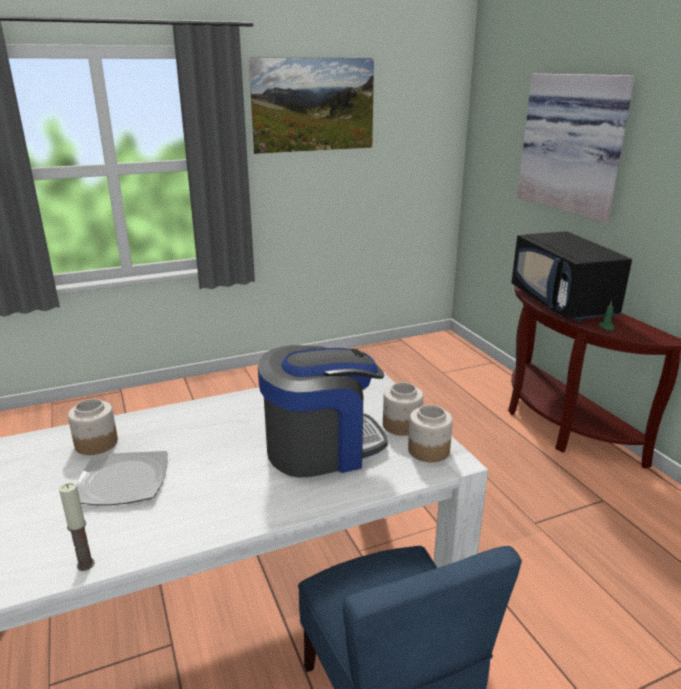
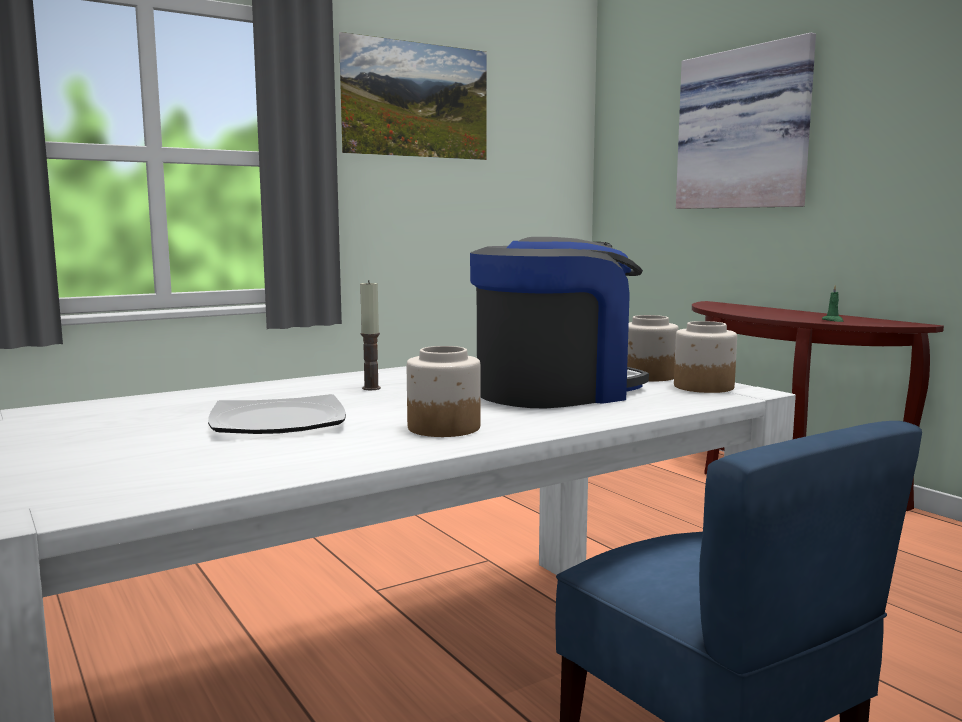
camera: 10 degrees left, 15 degrees down
(85, 564) = (274, 473): candle -> candle (371, 388)
(96, 443) = (210, 402): jar -> jar (443, 428)
(563, 303) = (764, 312): black microwave -> none

